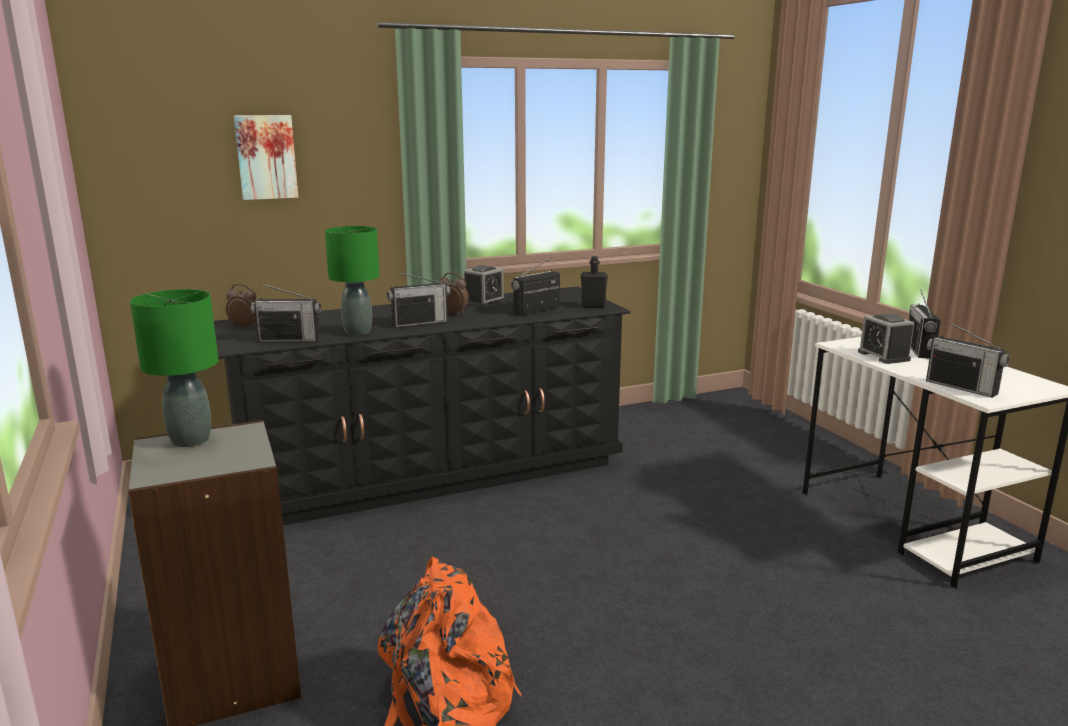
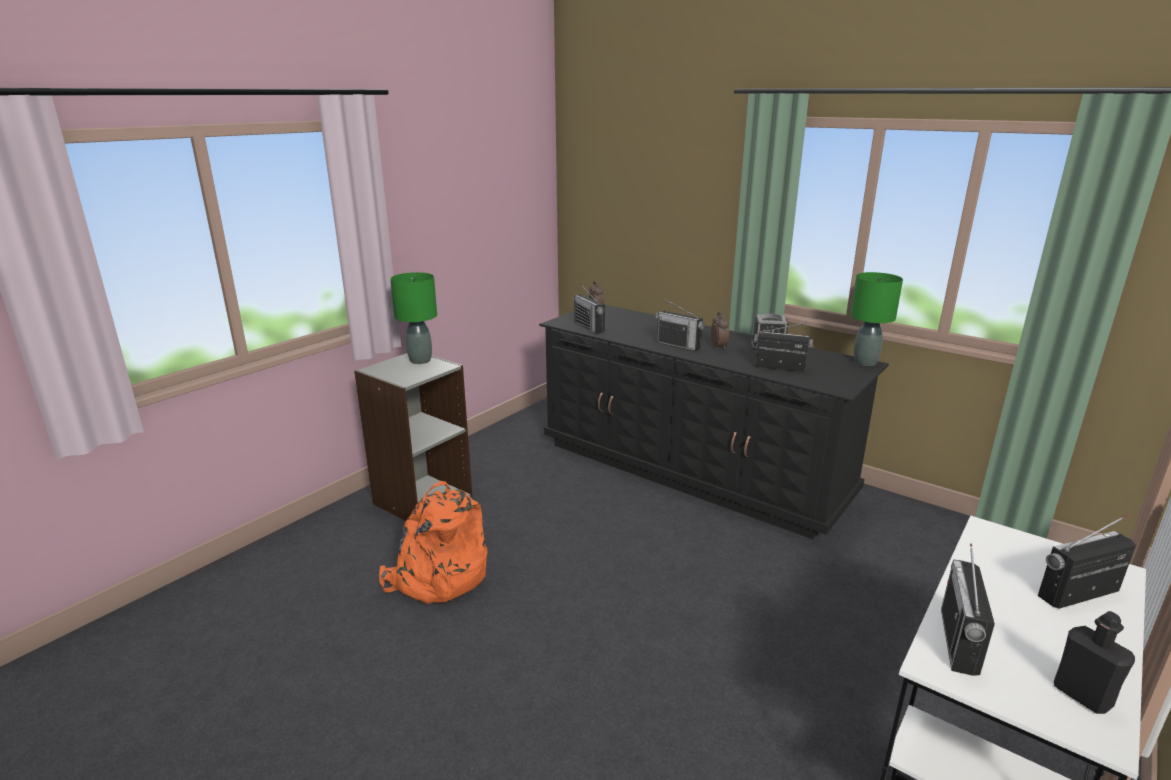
camera: 60 degrees right, 5 degrees up
(266, 157) = (655, 193): picture -> none
(358, 332) = (631, 337): green table lamp -> green table lamp (865, 362)
(593, 306) = (833, 383): black bottle -> black bottle (1082, 695)
(883, 356) = (997, 568): alarm clock -> none

